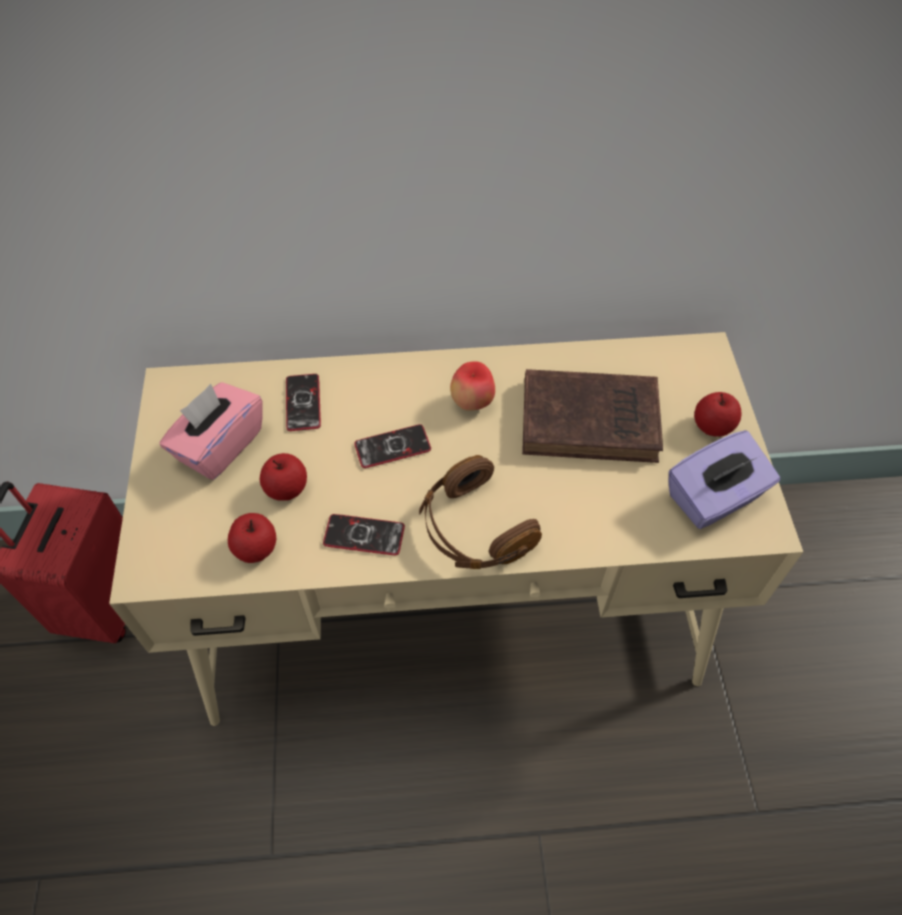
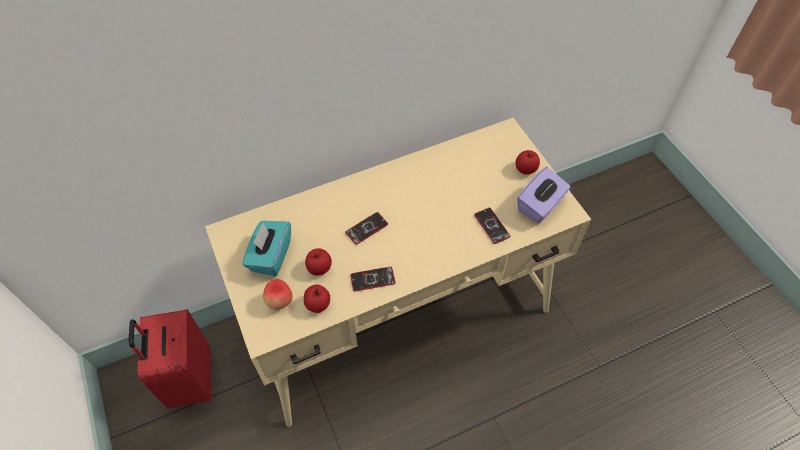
camera: 20 degrees left, 0 degrees up
(220, 445) = (270, 256): pink tissue box -> turquoise tissue box
(303, 403) = (306, 219): phone -> phone (492, 226)
(472, 402) = (398, 192): apple -> apple (280, 302)
(474, 529) = (428, 258): brown headphones -> none
(593, 421) = (465, 184): brown book -> none

